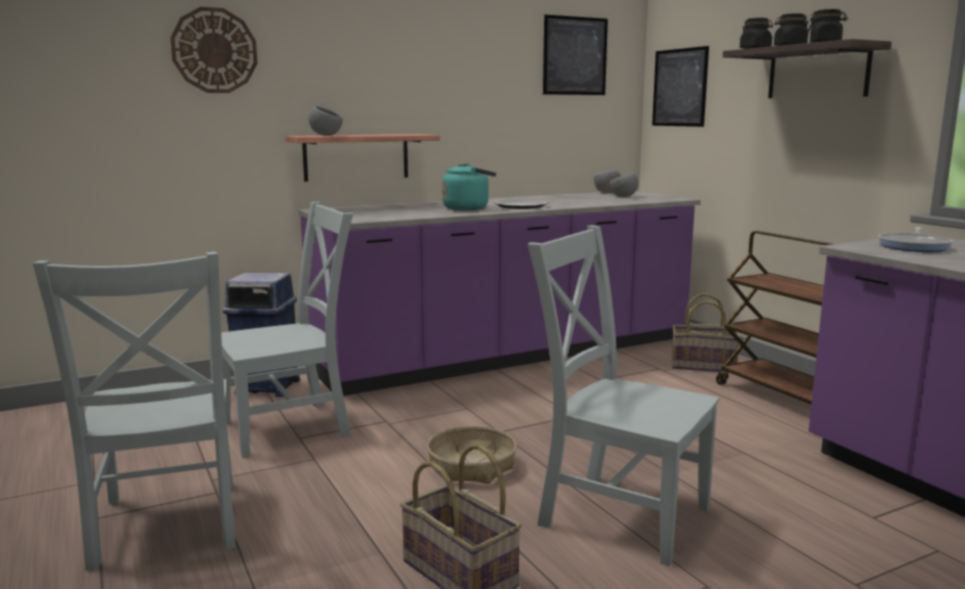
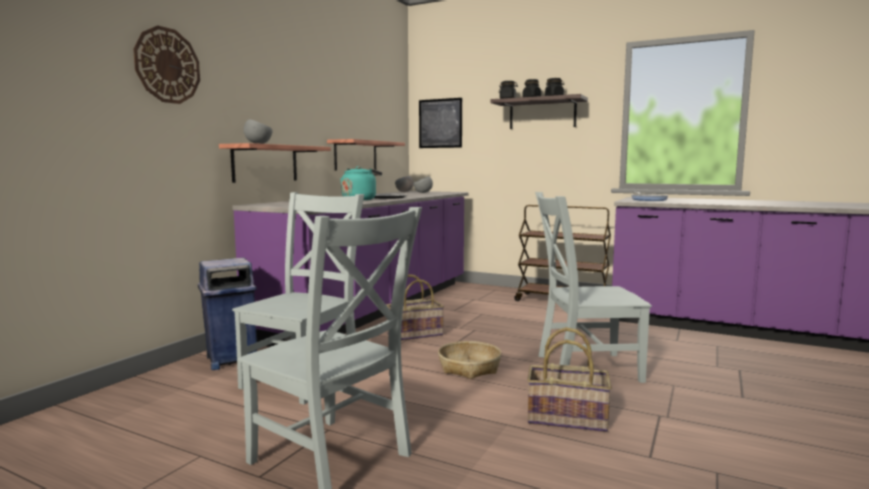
camera: 35 degrees left, 5 degrees down
(522, 141) = (356, 155): none -> shelf
(575, 56) = (378, 99): picture -> none
(703, 365) = (493, 294): basket -> basket (414, 334)

